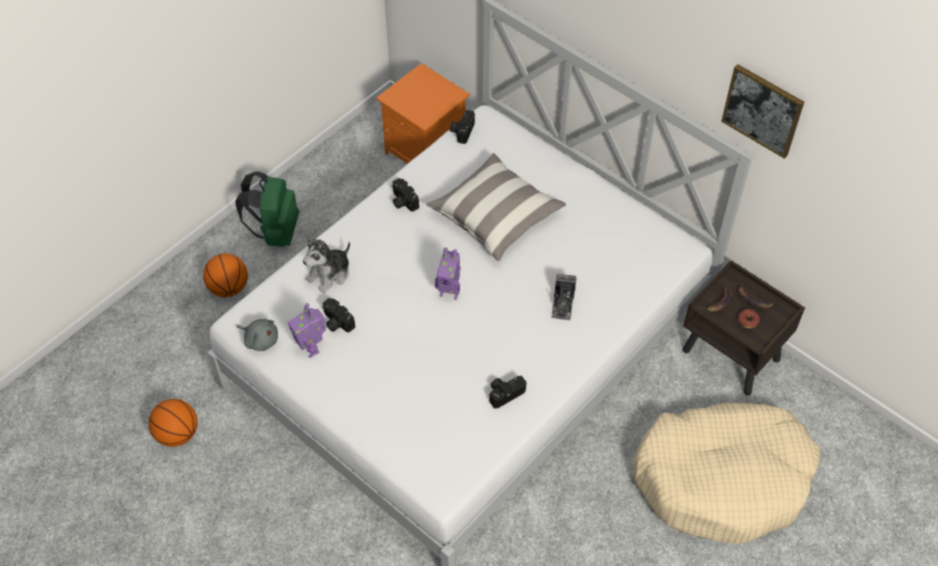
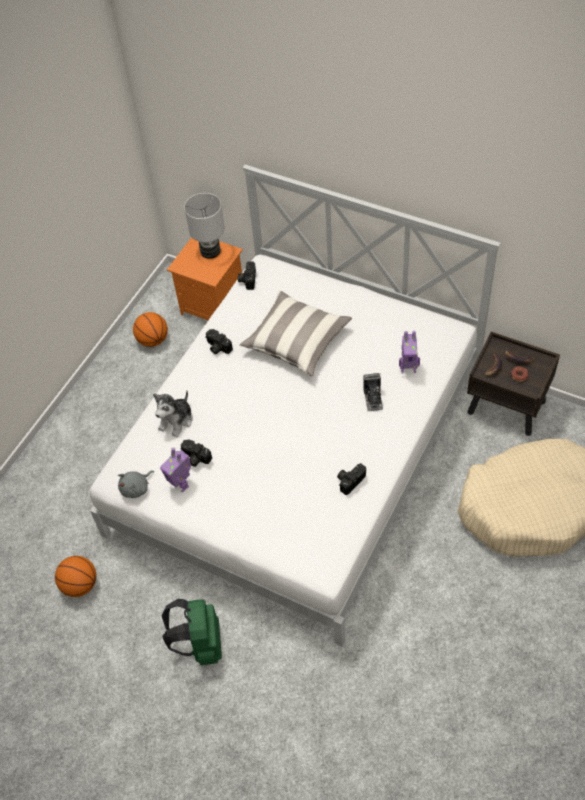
camera: 10 degrees left, 0 degrees up
(229, 288) = (85, 454): basketball -> basketball (153, 340)
(260, 340) = (136, 488): grey plush toy -> grey plush toy turned 120 degrees clockwise
(275, 232) = (110, 399): green backpack -> green backpack (200, 644)
(432, 88) = (210, 251): none -> grey table lamp
(449, 292) = (279, 411): toy robot -> toy robot (408, 368)
(762, 110) = (501, 204): picture -> none

